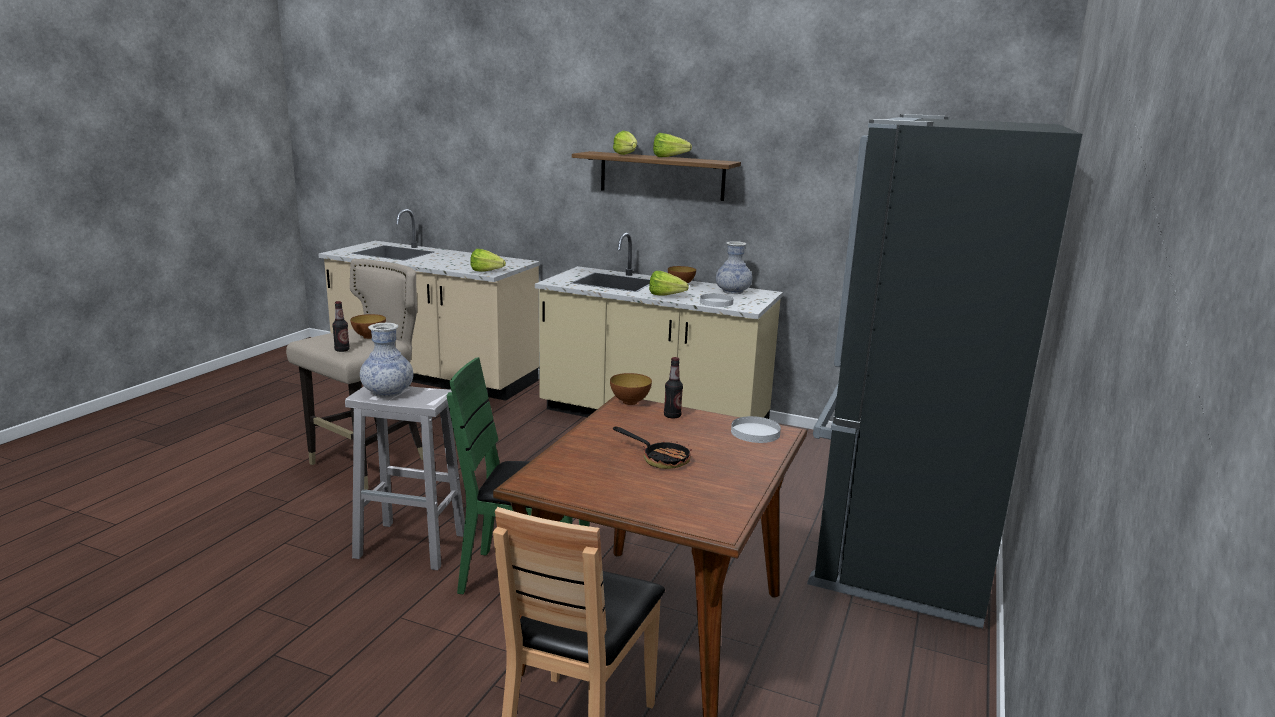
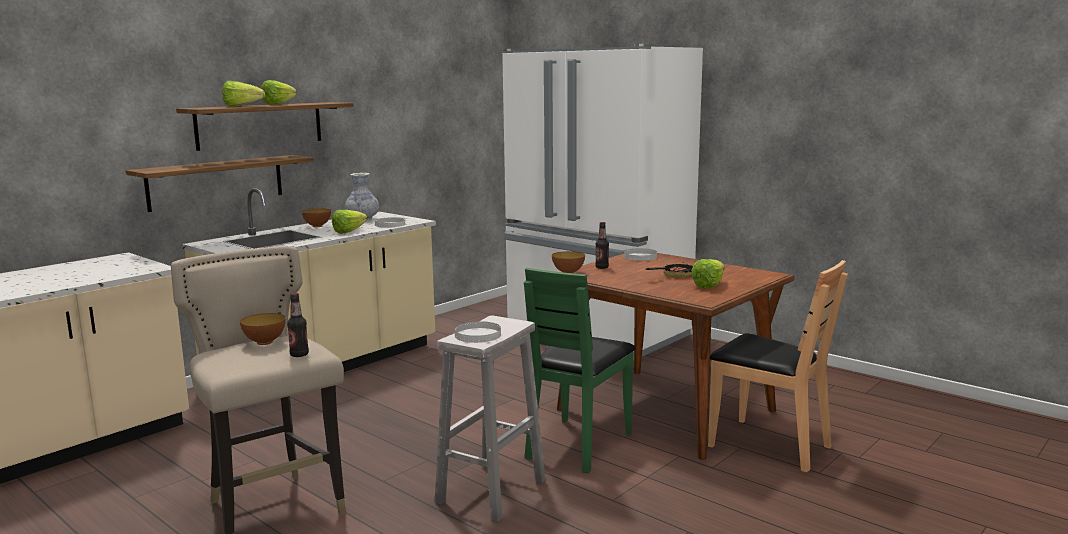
camera: 70 degrees left, 5 degrees down
(387, 392) = (478, 335): vase -> white plate
(489, 272) = (148, 268): lettuce -> lettuce (711, 285)
(615, 221) = (216, 182): none -> shelf
(900, 544) = (595, 333): black fridge -> white fridge

